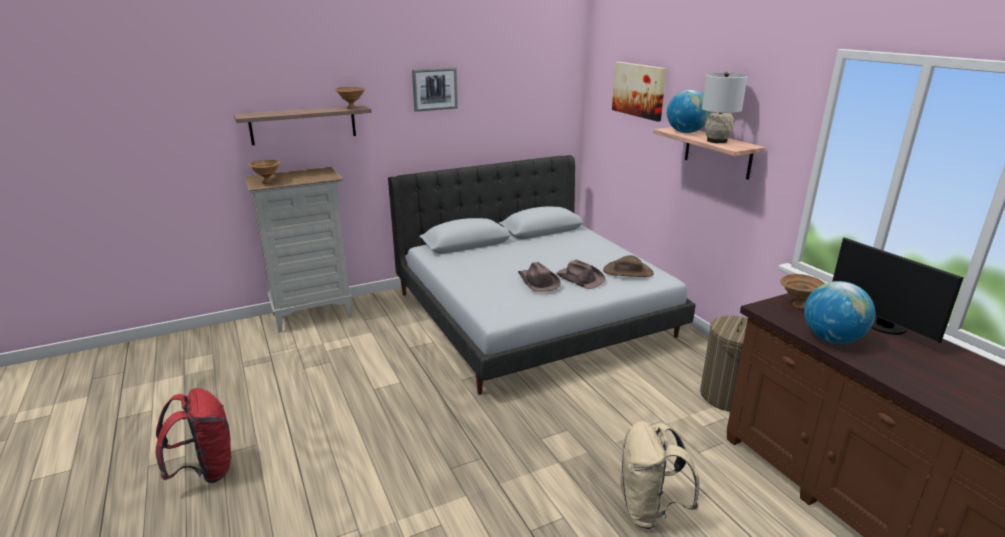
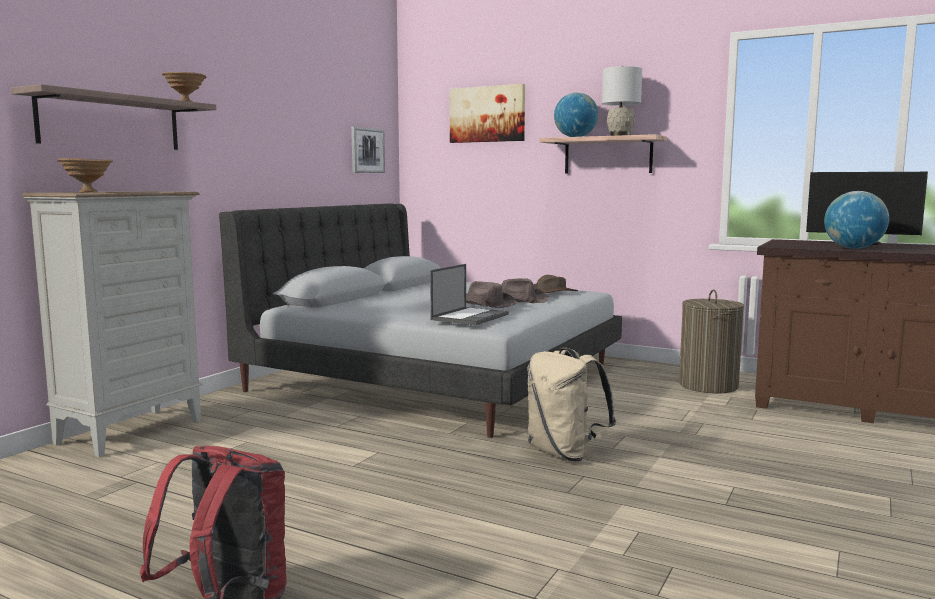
camera: 35 degrees left, 15 degrees down
(434, 89) = (264, 101): picture -> picture (367, 150)
(496, 299) = (470, 317): none -> laptop
(650, 509) = (786, 459): beige backpack -> beige backpack (564, 453)
(798, 306) = (791, 244): brown bowl -> none

